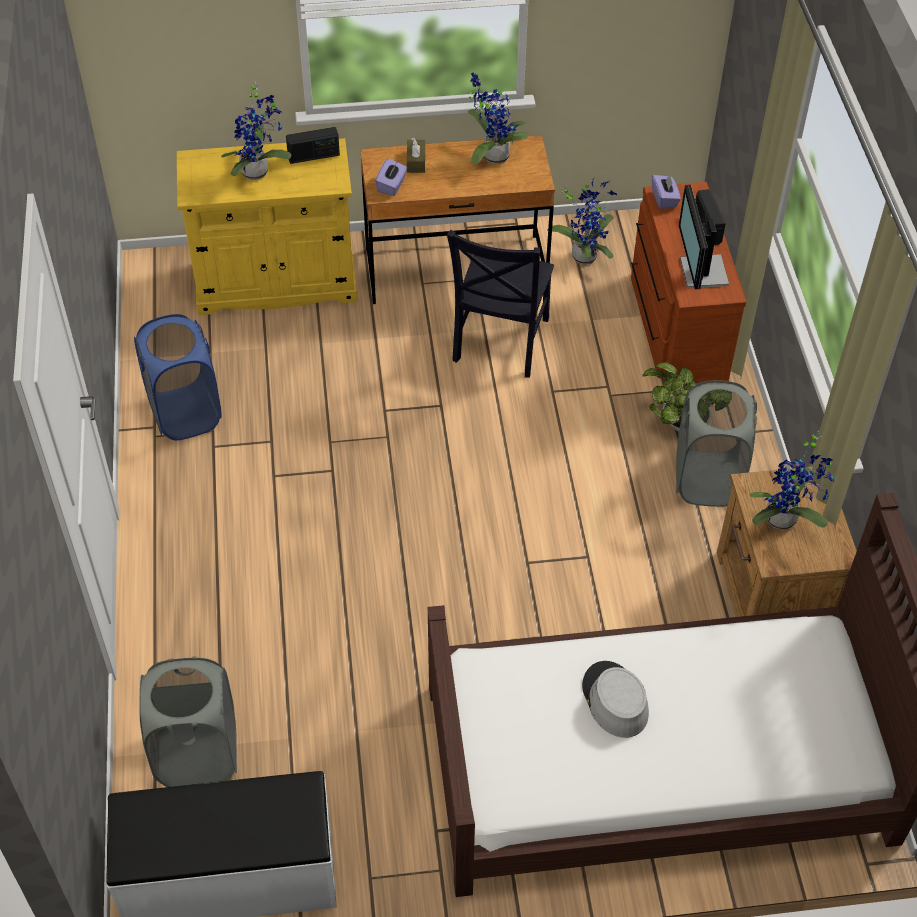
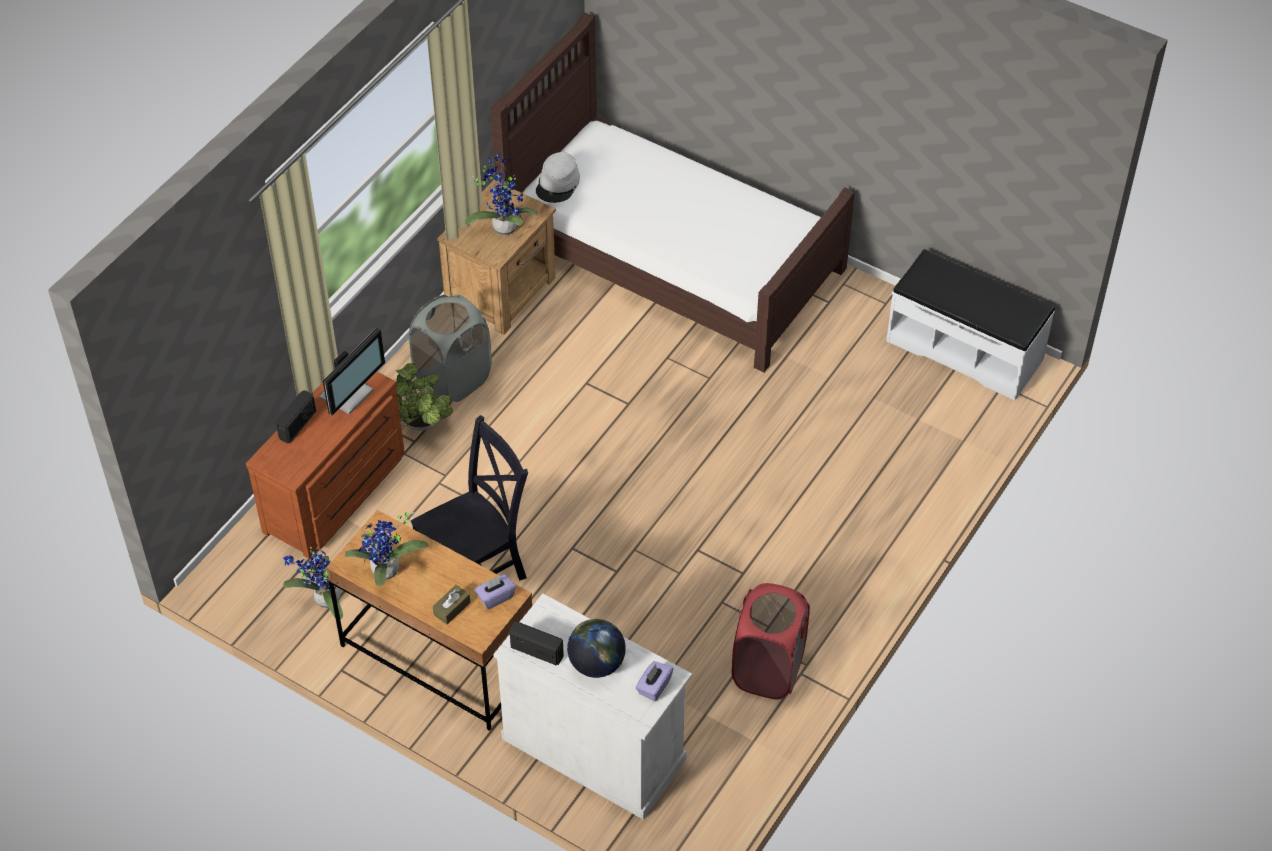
camera: 140 degrees left, 0 degrees up
(185, 413) = (768, 670): blue laundry basket -> red laundry basket
(197, 755) = (938, 422): grey laundry basket -> none
(258, 172) = (597, 664): potted plant -> globe
(276, 282) = (594, 749): yellow cabinet -> white cabinet
(614, 700) = (695, 229): grey hat -> grey hat (558, 184)
(664, 199) = (296, 468): purple tissue box -> purple tissue box (654, 687)

